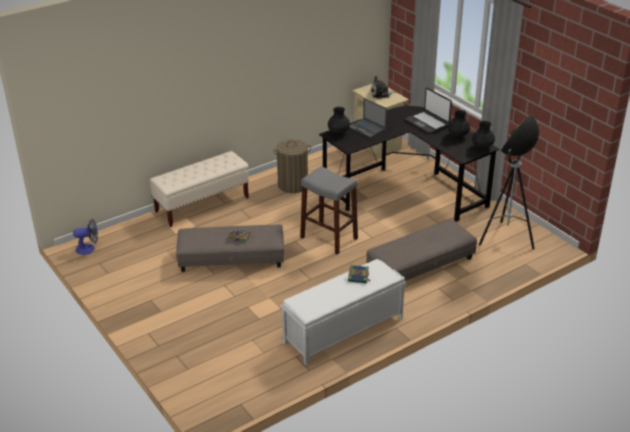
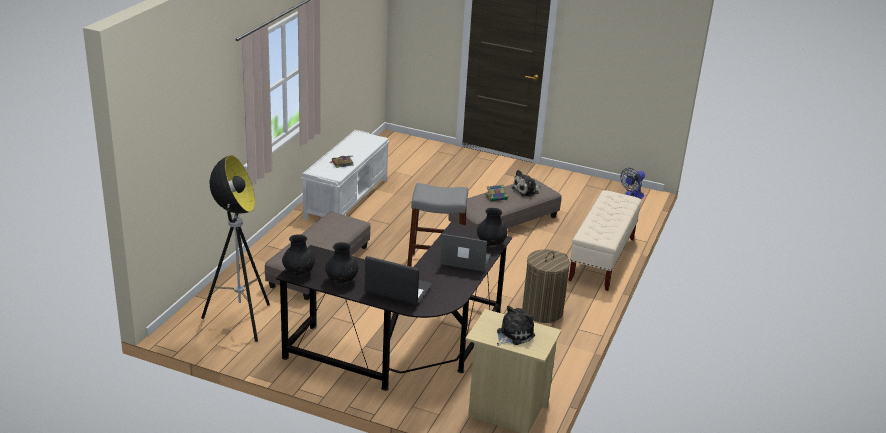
camera: 145 degrees right, 5 degrees down
(205, 236) = (526, 190): none -> plush toy

